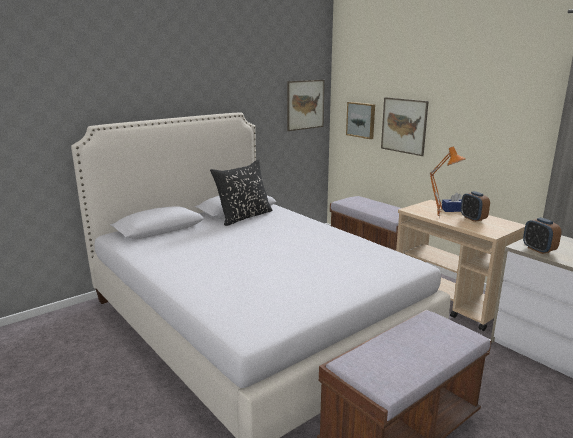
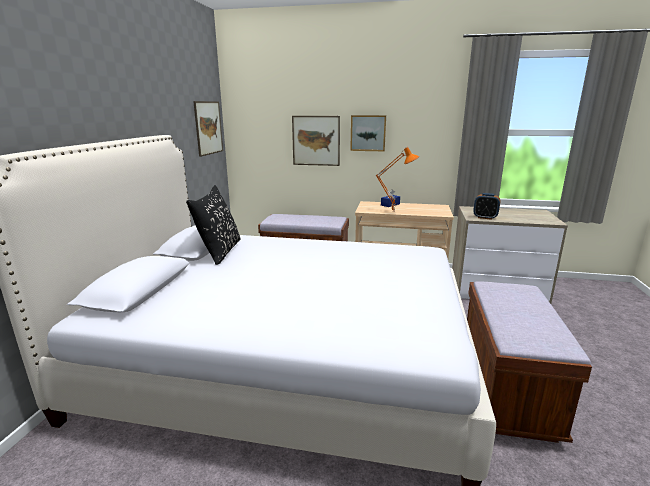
camera: 40 degrees left, 0 degrees up
(361, 120) = (266, 140): picture -> picture (368, 133)
(473, 218) = (413, 207): alarm clock -> none

